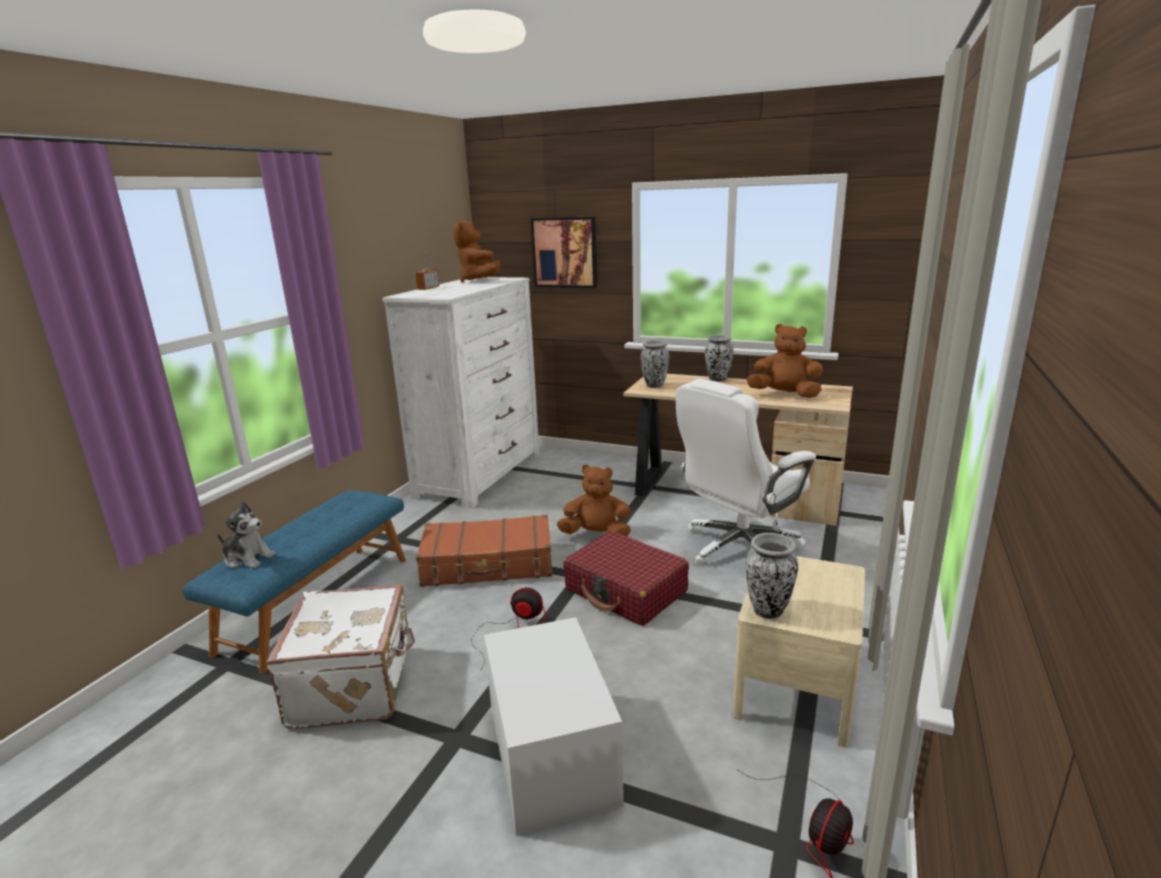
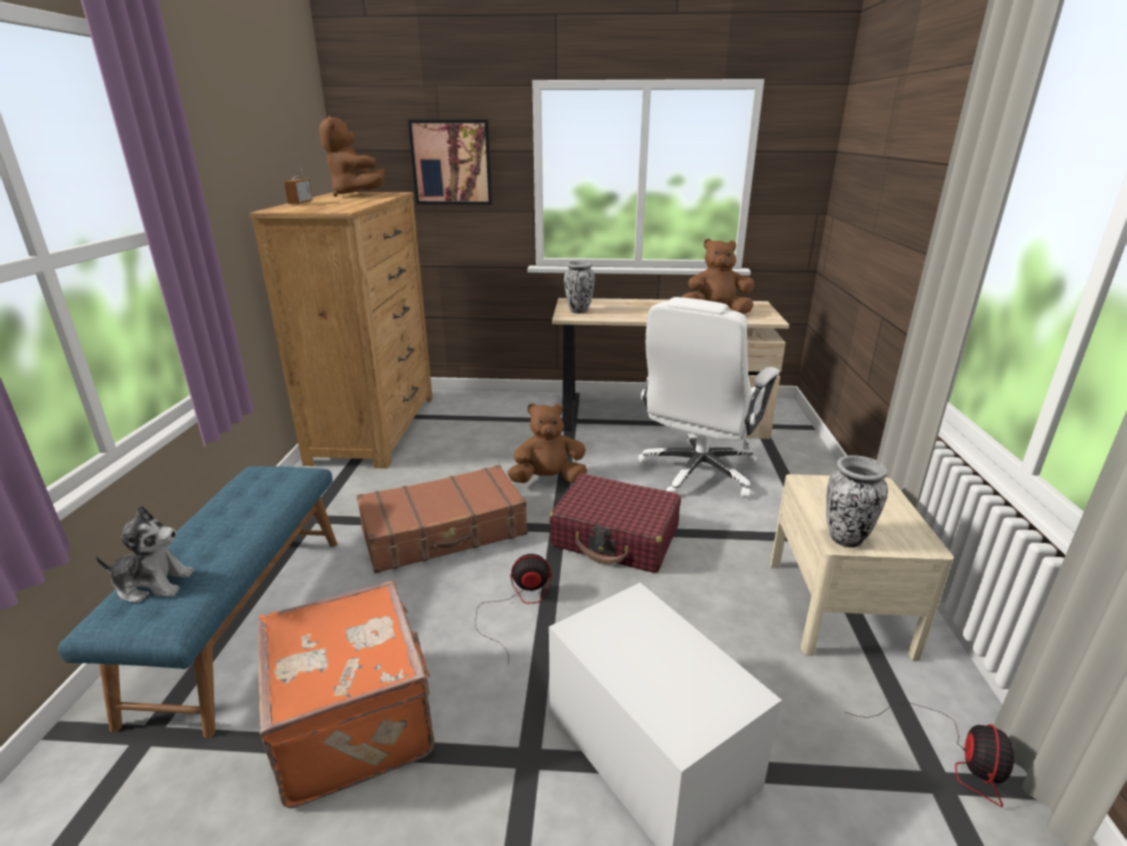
camera: 20 degrees left, 5 degrees up
(355, 684) = (356, 720): white suitcase -> orange suitcase
(480, 474) = (375, 428): white dresser -> brown dresser
(718, 379) = (637, 301): vase -> none

